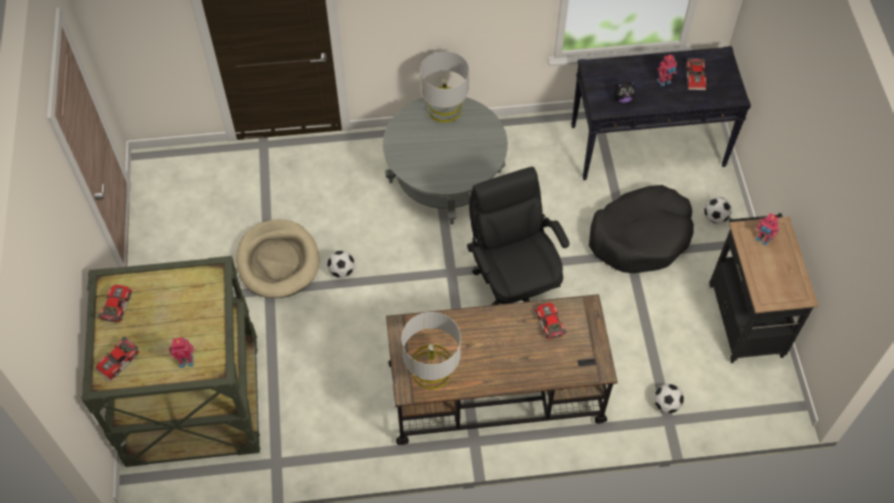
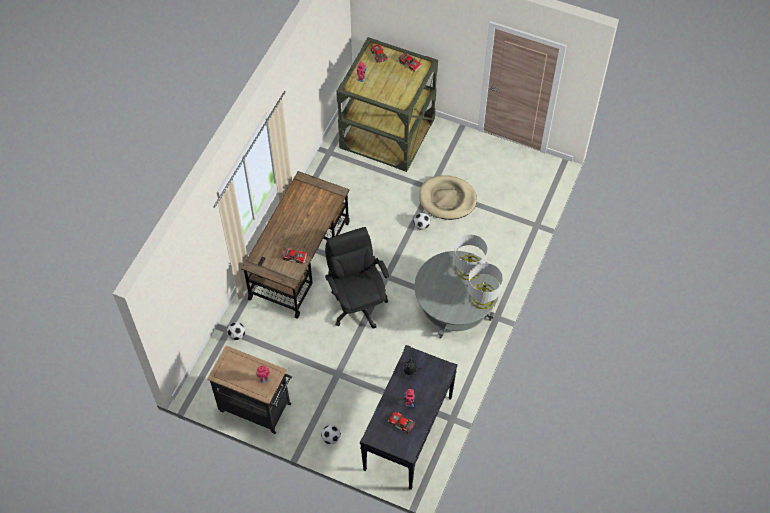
camera: 120 degrees right, 0 degrees up
(431, 370) = (305, 193): grey table lamp -> grey table lamp (468, 270)
(513, 286) = (357, 302): black office chair -> black office chair turned 120 degrees counterclockwise
(640, 236) = (345, 387): black dog bed -> none

